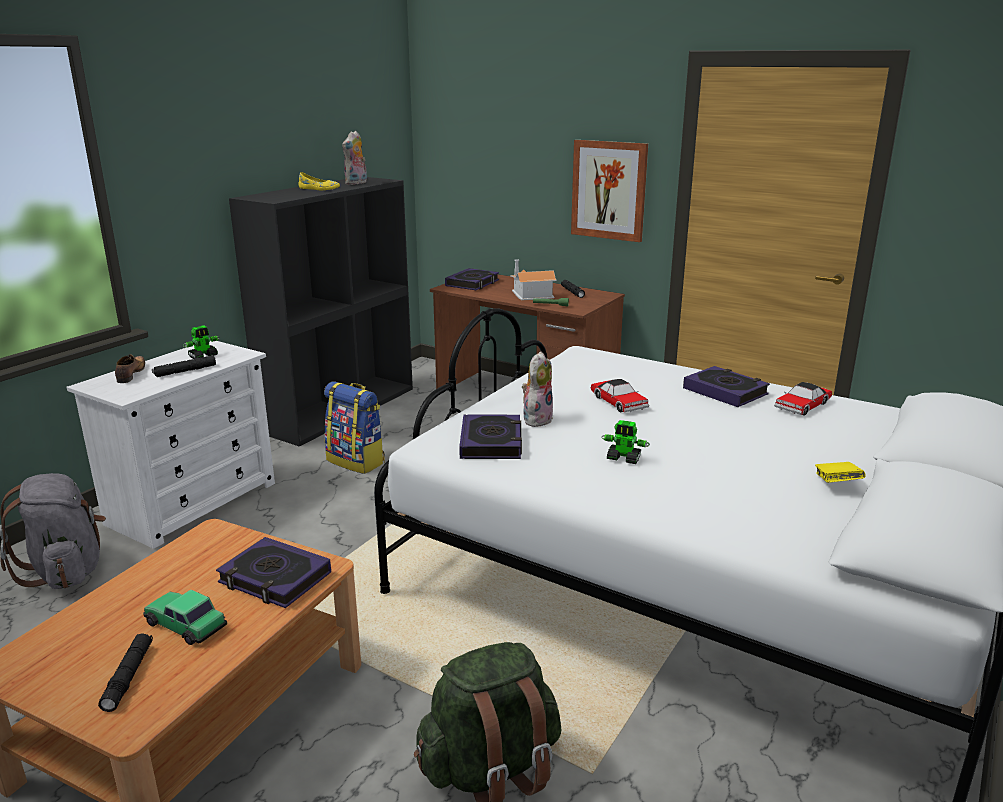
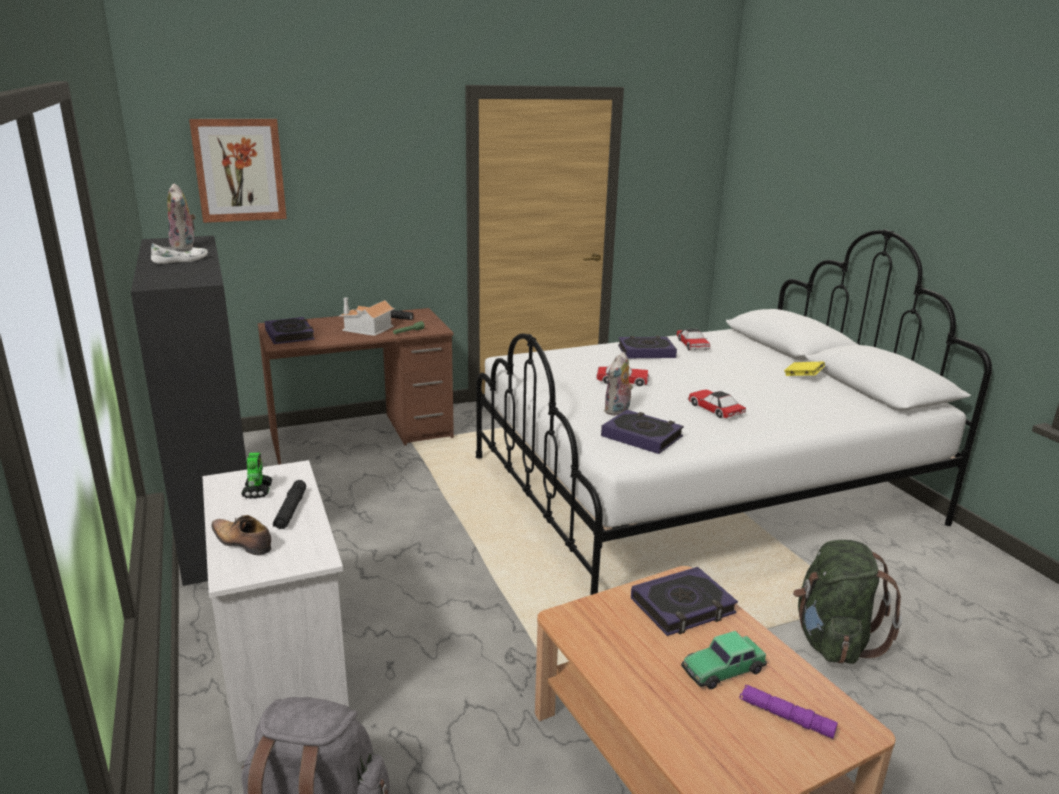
camera: 55 degrees left, 0 degrees up
(128, 677) = (786, 717): black flashlight -> purple flashlight
(319, 189) = (181, 260): yellow shoe -> white shoe
(357, 461) = (347, 550): backpack -> none
(536, 419) = (618, 411): plush toy -> plush toy turned 120 degrees counterclockwise
(609, 190) = (402, 215): picture -> picture (239, 170)
(624, 459) = (715, 409): toy robot -> toy car

